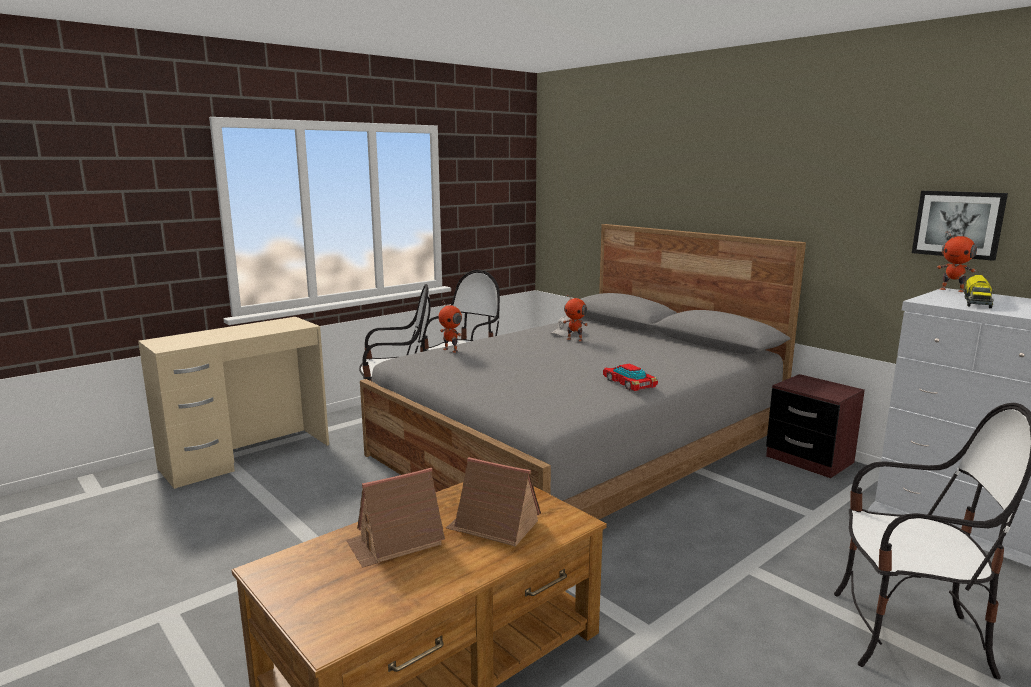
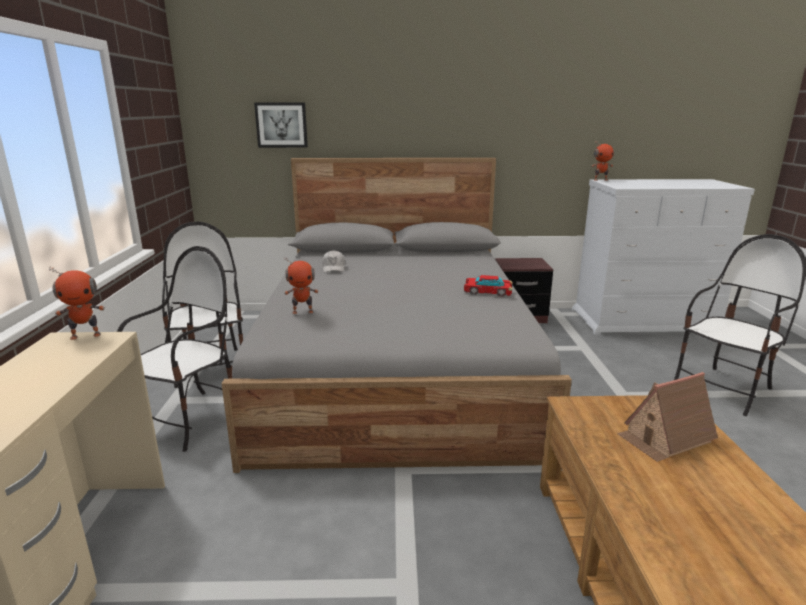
camera: 50 degrees left, 5 degrees up
(395, 542) = (671, 497): toy house -> none
(575, 339) = (358, 271): toy robot -> toy robot (86, 335)
(958, 224) = (594, 136): picture -> picture (281, 125)
(977, 301) = (635, 184): toy truck -> none

